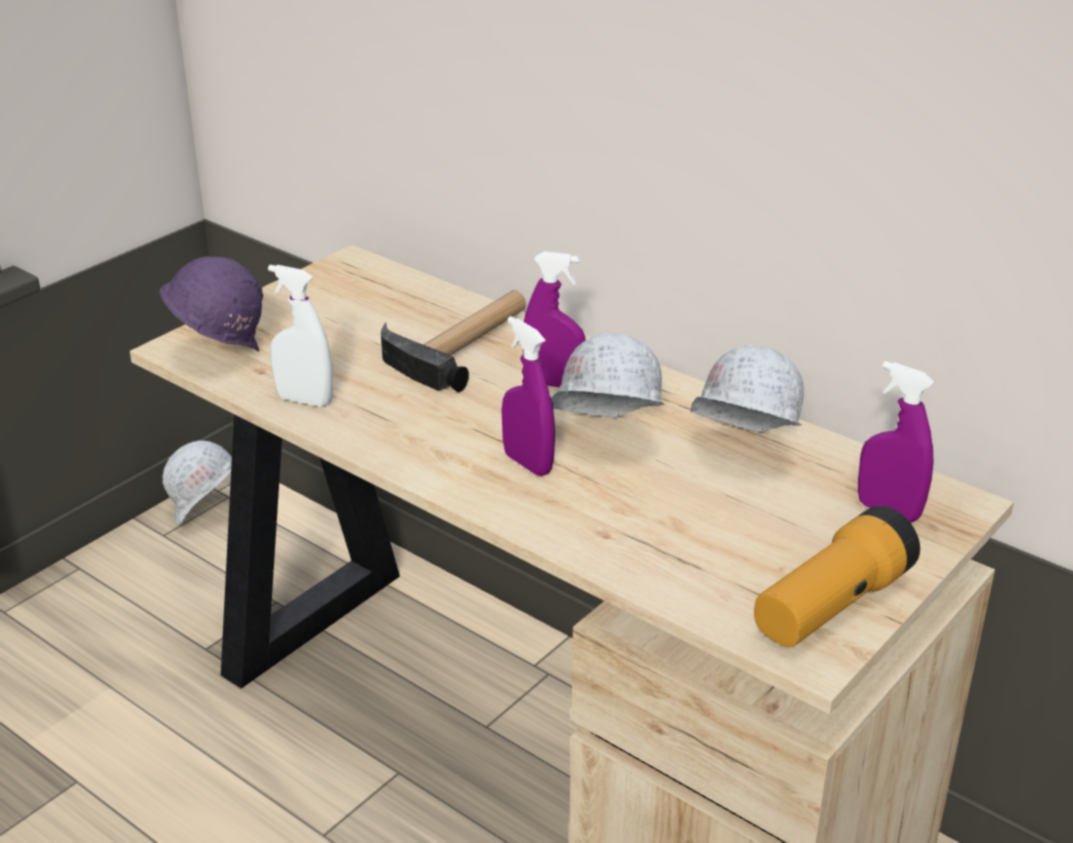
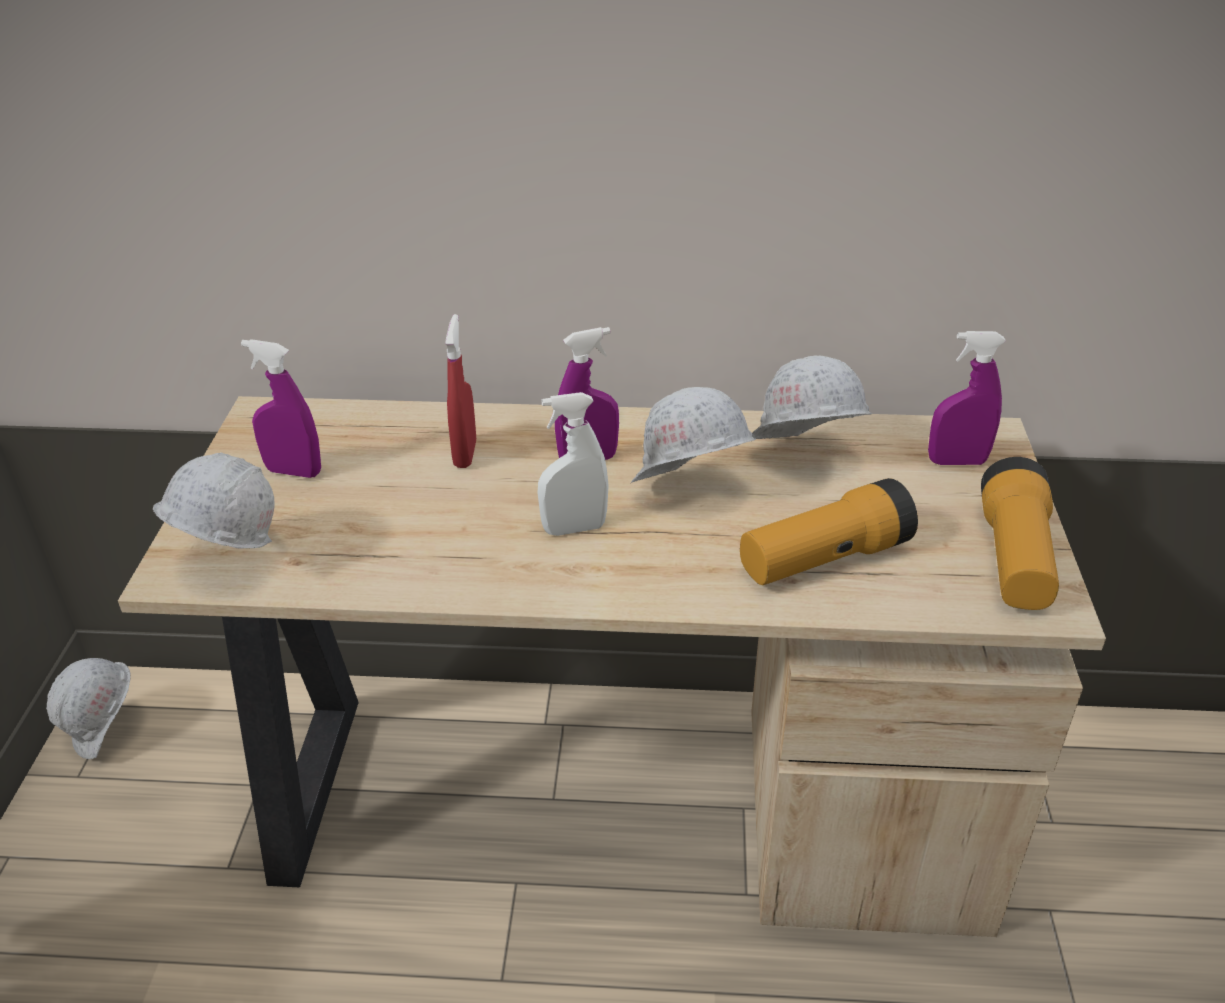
camera: 35 degrees left, 5 degrees up
(218, 354) = (228, 562): purple hard hat -> white hard hat
(304, 400) = (377, 573): white spray bottle -> white spray bottle (574, 528)
(463, 344) = (465, 454): hammer -> red spray bottle
(528, 463) = (654, 544): purple spray bottle -> purple spray bottle (294, 471)
(654, 532) = (824, 559): none -> flashlight

